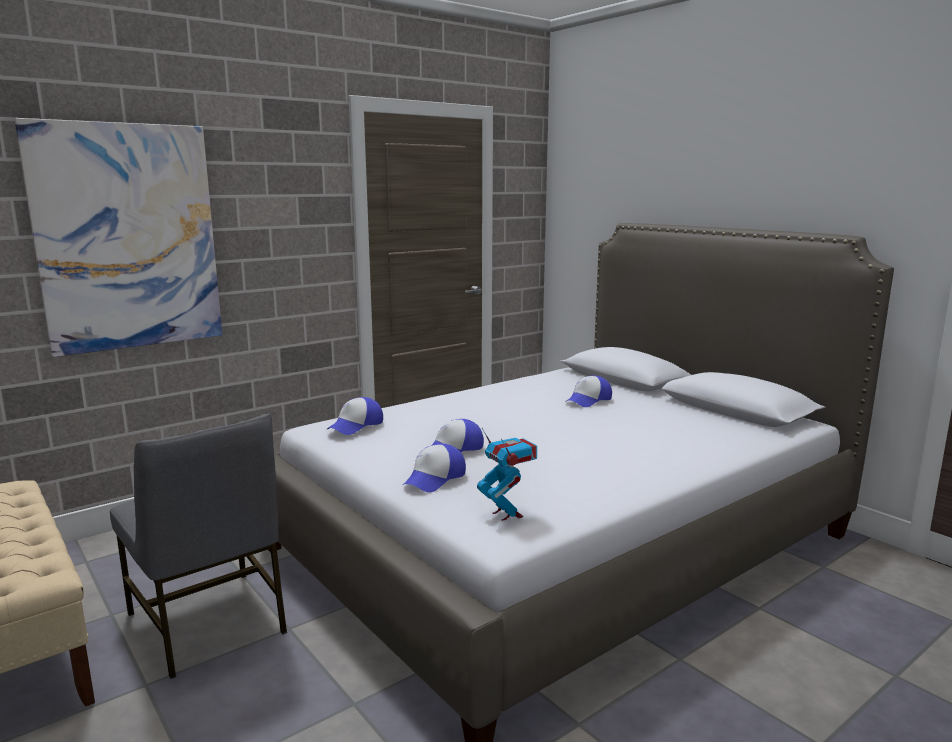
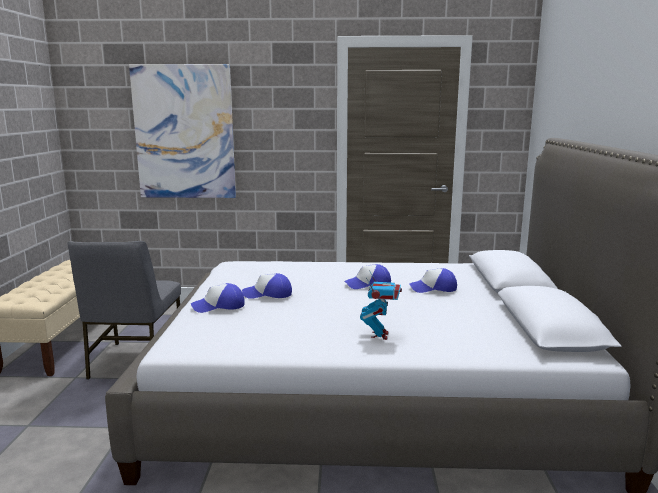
camera: 40 degrees right, 0 degrees up
(356, 425) = (249, 267): cap -> cap (368, 284)
(507, 514) = (206, 337): toy robot -> toy robot (380, 335)

